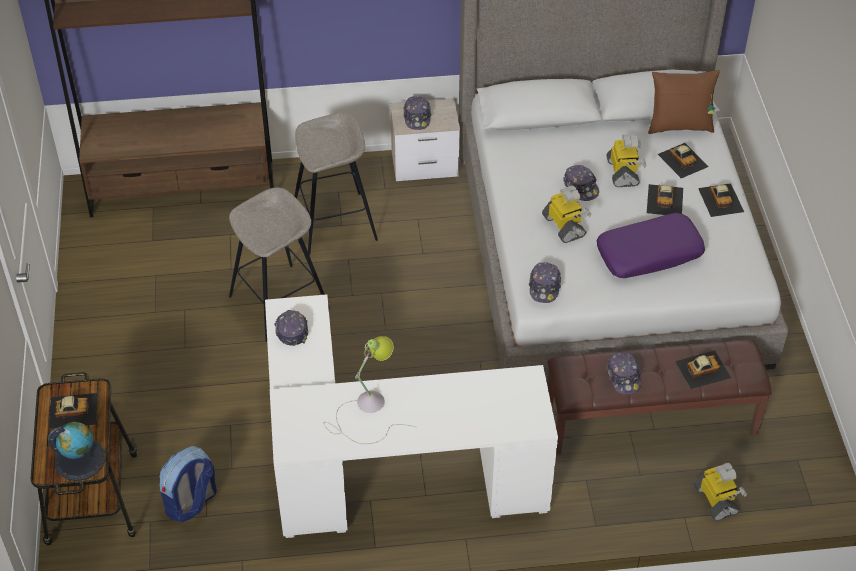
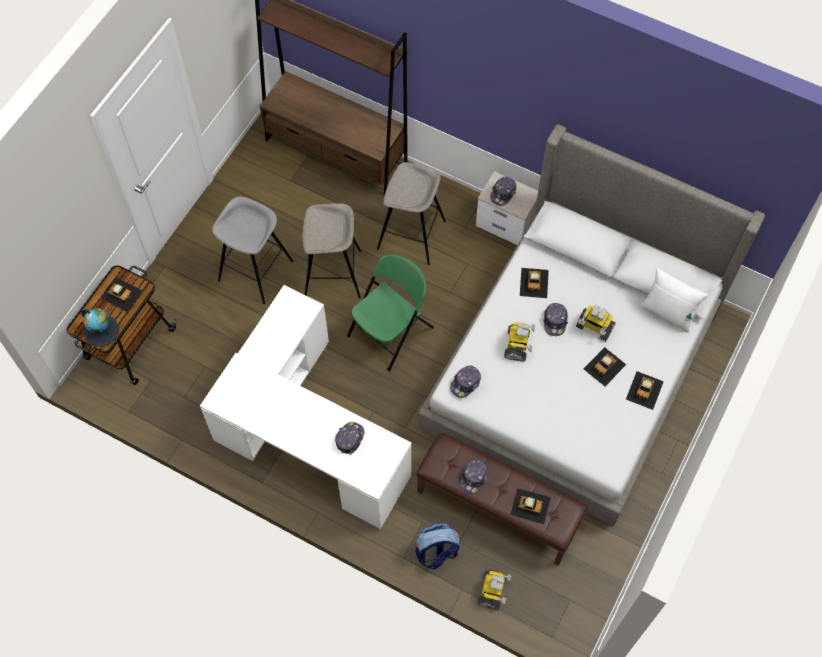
camera: 35 degrees right, 15 degrees up
(187, 345) = (256, 271): none -> grey stool
(191, 503) = (181, 383): backpack -> backpack (436, 553)
(291, 330) = (282, 317): cap -> cap (349, 438)
(367, 410) = (280, 405): table lamp -> none
(391, 322) = (390, 332): none -> green chair
(623, 172) = (594, 327): toy robot -> toy robot turned 90 degrees clockwise
(649, 253) = (558, 401): purple pillow -> none
(679, 126) = (667, 313): brown pillow -> white pillow
(683, 160) = (645, 342): toy car -> toy car (534, 282)

